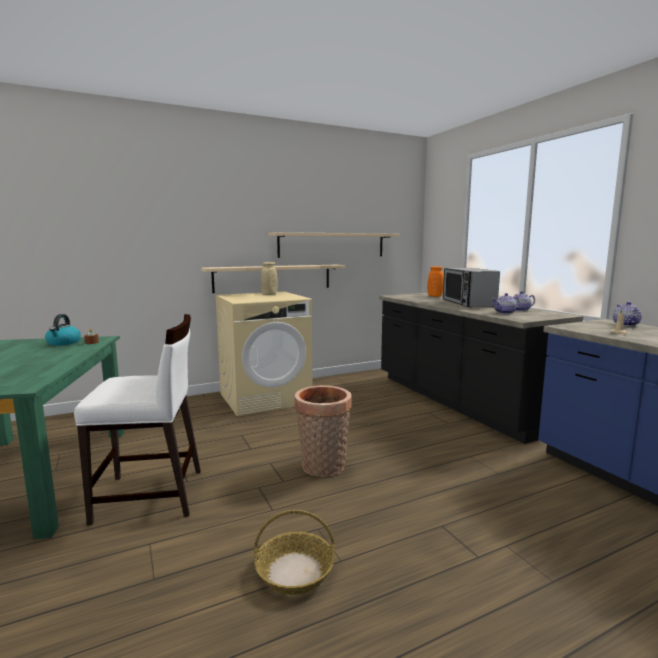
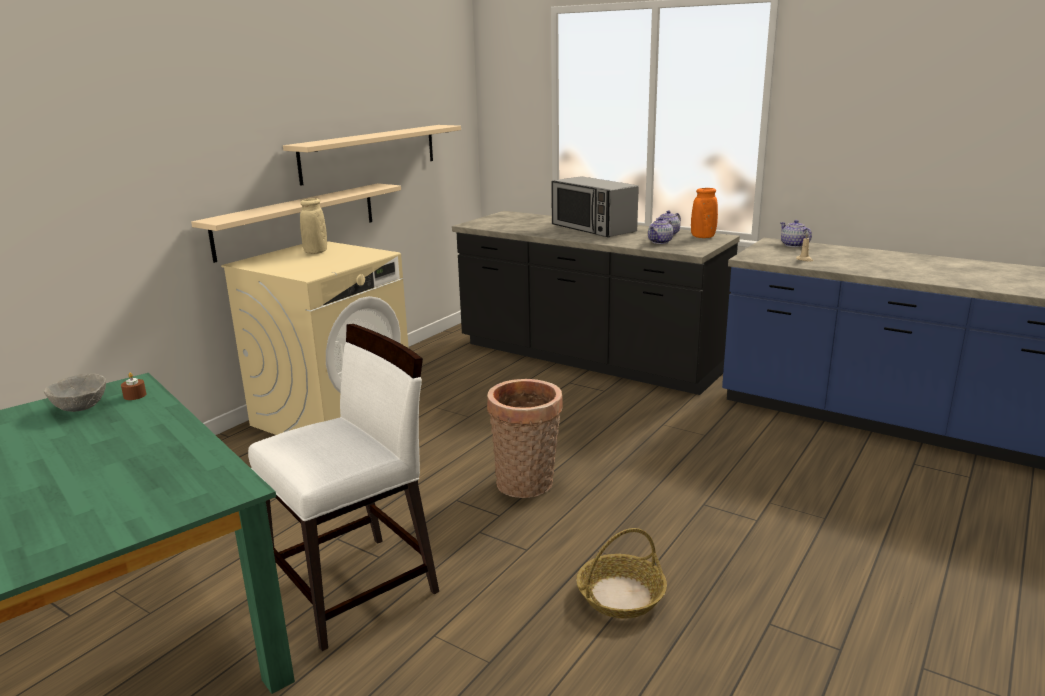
camera: 30 degrees left, 10 degrees up
(63, 343) = (81, 407): kettle -> grey bowl
(435, 296) = (528, 218): orange vase -> orange vase (703, 237)

